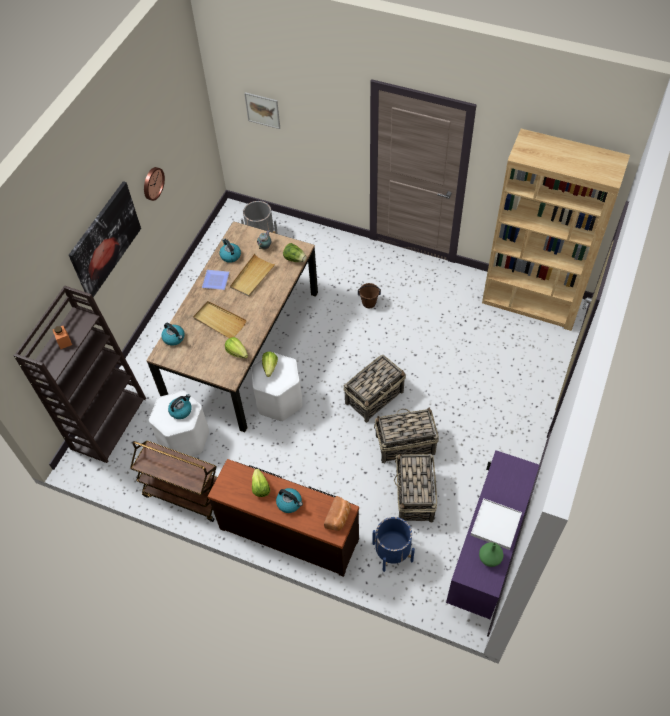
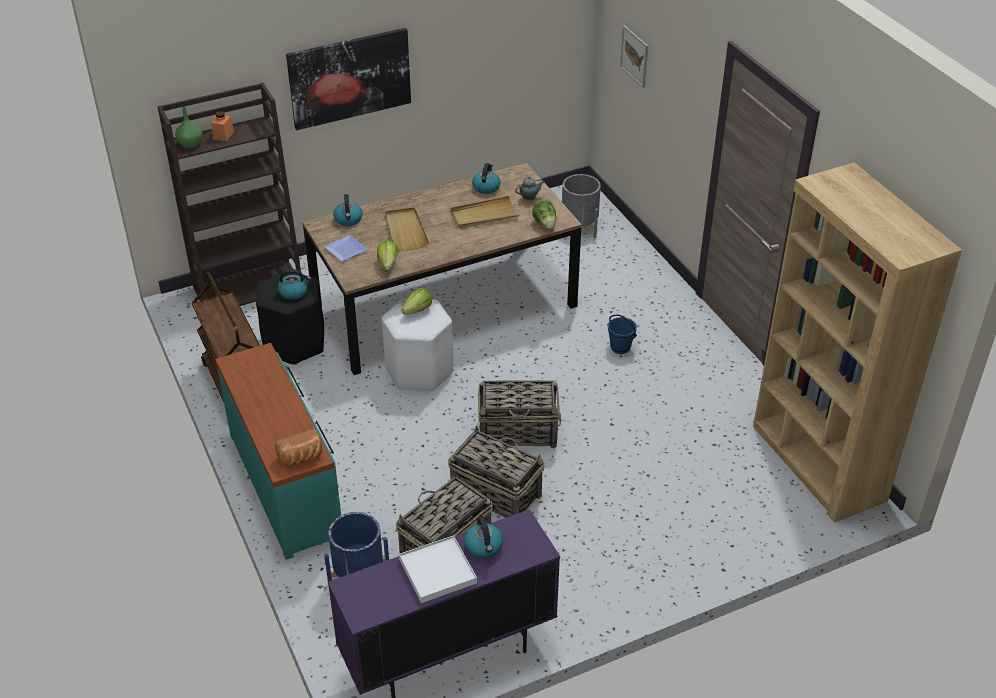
camera: 40 degrees right, 15 degrees down
(152, 183) = (454, 63): wall clock -> none
(184, 438) = (294, 343): white stool -> black stool
(216, 281) = (445, 199): plate -> plate (345, 251)
(260, 487) = (267, 384): lettuce -> none
(289, 532) = (286, 485): brown dresser -> turquoise dresser
(290, 503) = (275, 414): kettle -> kettle (484, 547)
(369, 303) = (620, 347): brown bucket -> blue bucket
(490, 559) = (390, 595): green vase -> green vase (190, 145)

